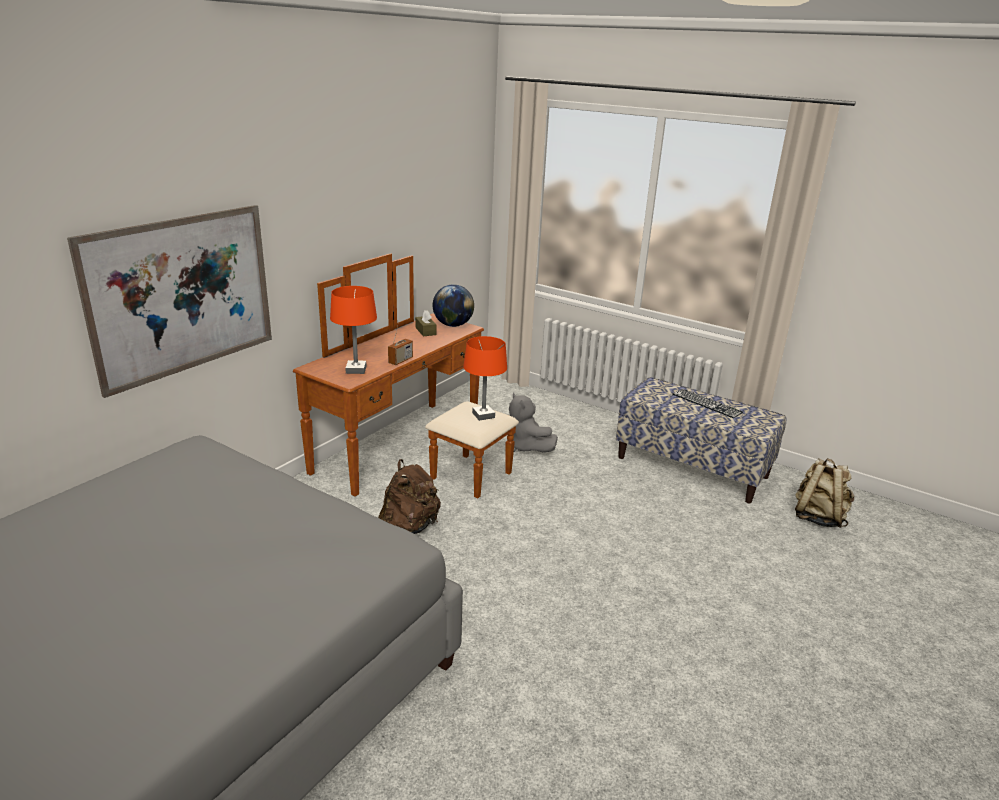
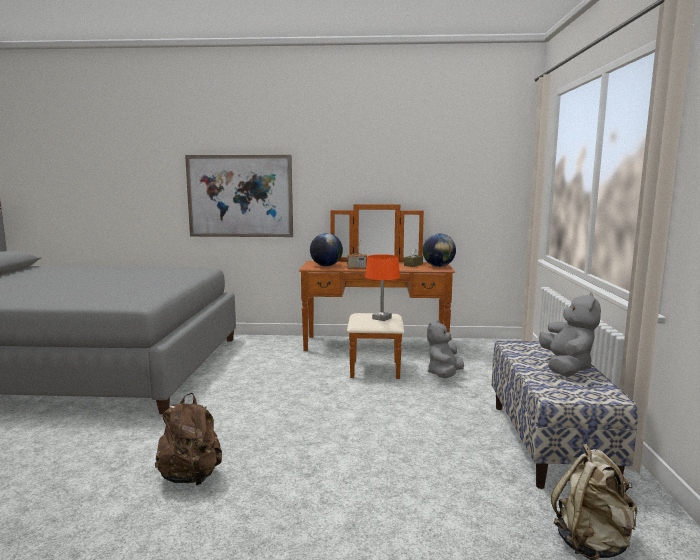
camera: 60 degrees right, 15 degrees down
(355, 370) = (326, 266): orange table lamp -> globe
(409, 527) = (290, 370): brown backpack -> brown backpack (191, 477)
(707, 403) = (566, 367): keyboard -> grey plush toy

